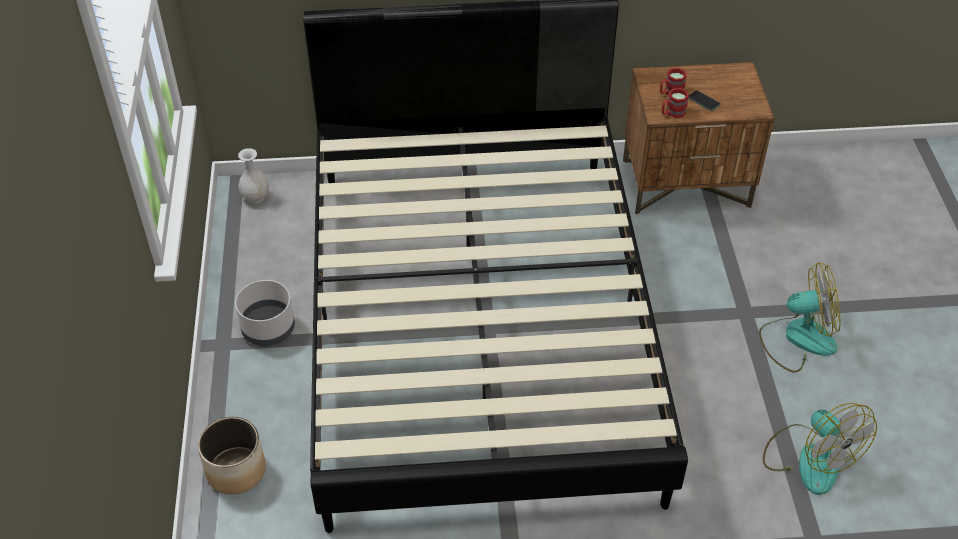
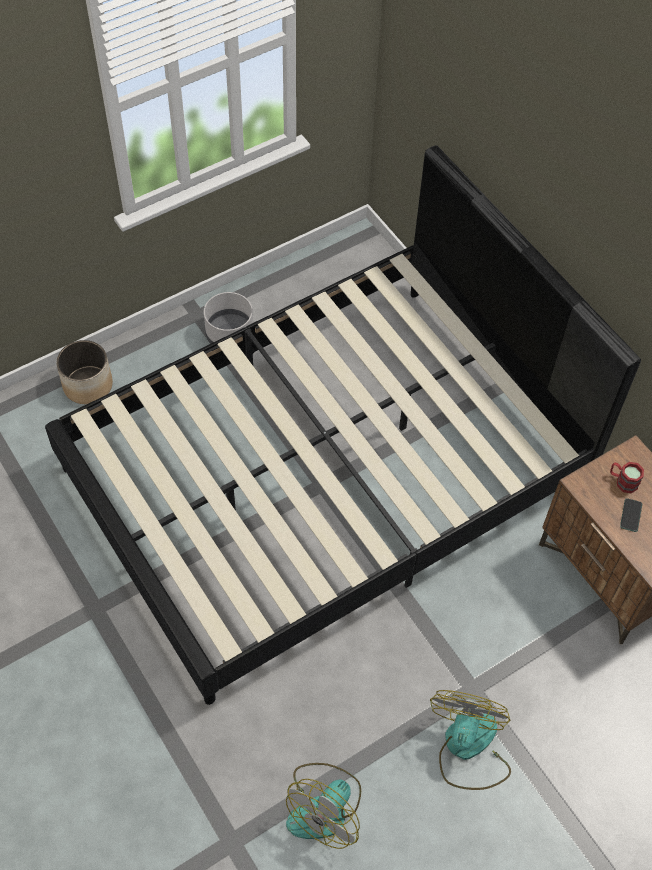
camera: 60 degrees right, 10 degrees up
(256, 197) = (360, 254): white vase -> none
(672, 113) = (592, 494): red mug -> none
(797, 338) = (468, 748): fan -> fan turned 135 degrees counterclockwise

